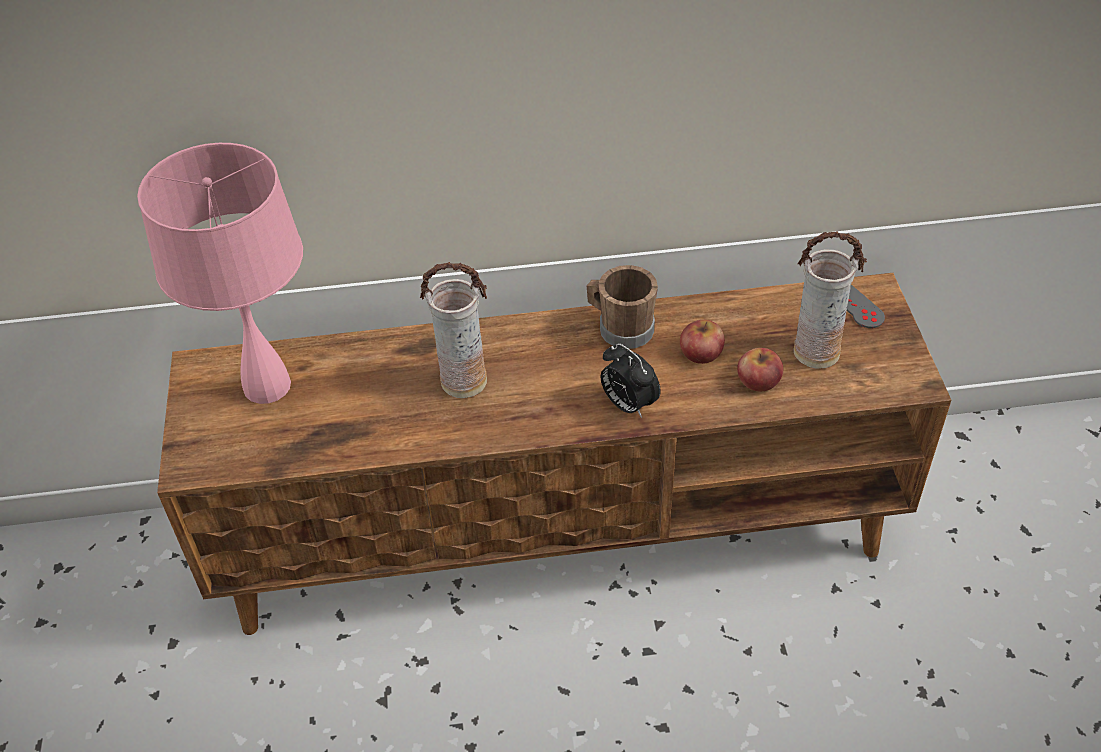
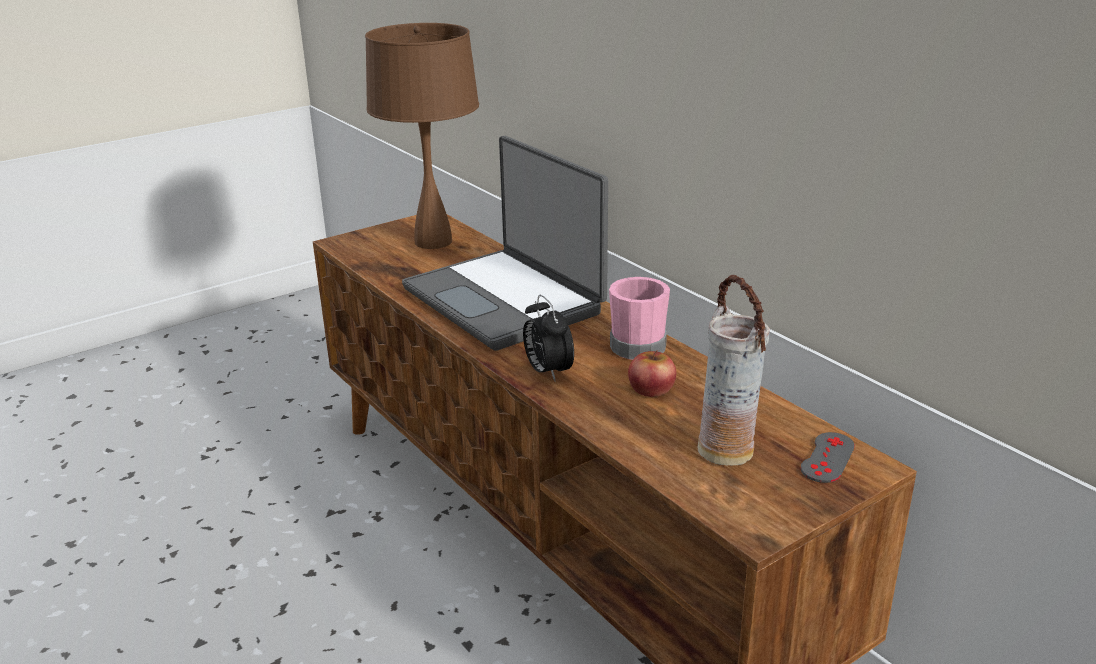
camera: 60 degrees right, 20 degrees down
(266, 386) = (432, 241): pink table lamp -> brown table lamp
(463, 380) = (505, 300): vase -> laptop
(620, 328) = (637, 344): brown mug -> pink mug
(627, 404) = (547, 371): alarm clock -> alarm clock turned 45 degrees counterclockwise
(758, 380) = (648, 428): apple -> none

